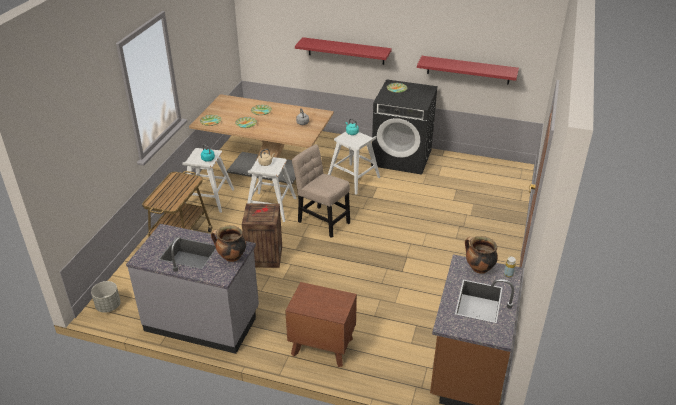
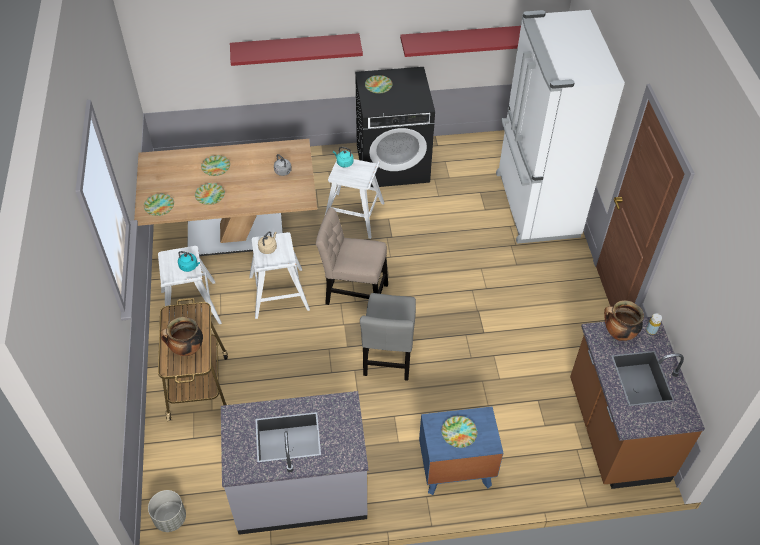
camera: 25 degrees left, 15 degrees up
(231, 257) = (344, 424): cooking pot -> cooking pot (187, 349)
(264, 256) = (315, 370): crate -> none
(319, 301) = (458, 433): none -> plate
(320, 264) = (388, 357): none -> grey chair
(321, 346) = (455, 469): brown nightstand -> blue nightstand
(495, 207) = (535, 205): none -> white fridge

